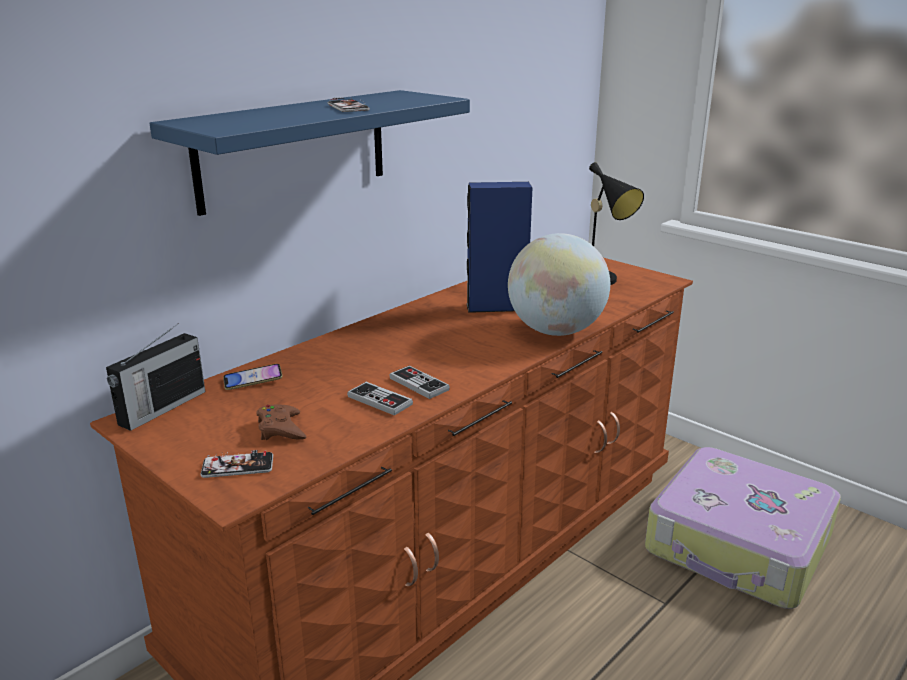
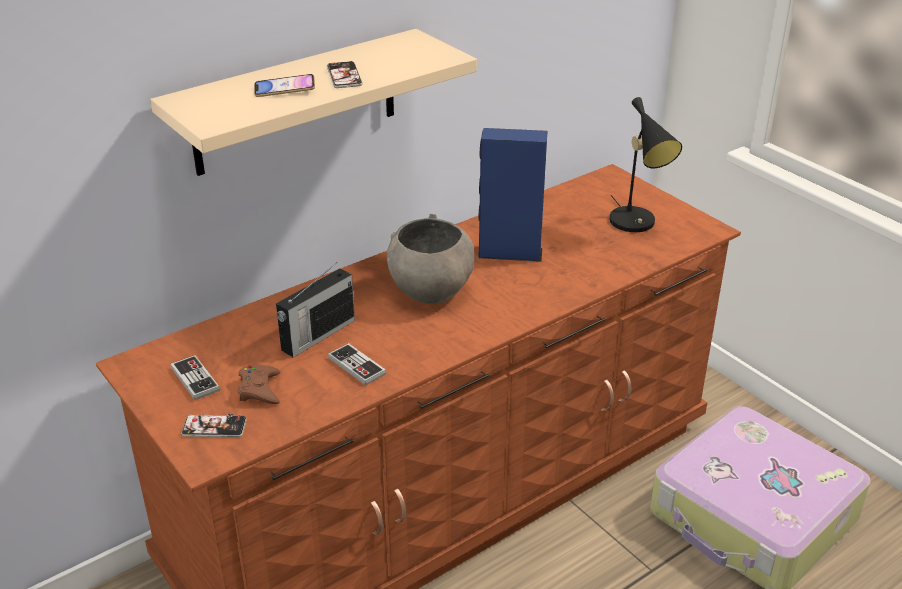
camera: 10 degrees right, 10 degrees up
(161, 408) = (158, 353): radio -> radio (317, 335)
(253, 380) = (245, 328): phone -> phone (284, 90)
(294, 149) = (296, 102): blue shelf -> beige shelf
(419, 384) = (399, 349): game controller -> game controller (195, 379)
(433, 339) = (430, 292): none -> grey bowl
(555, 331) = (558, 293): globe -> none

